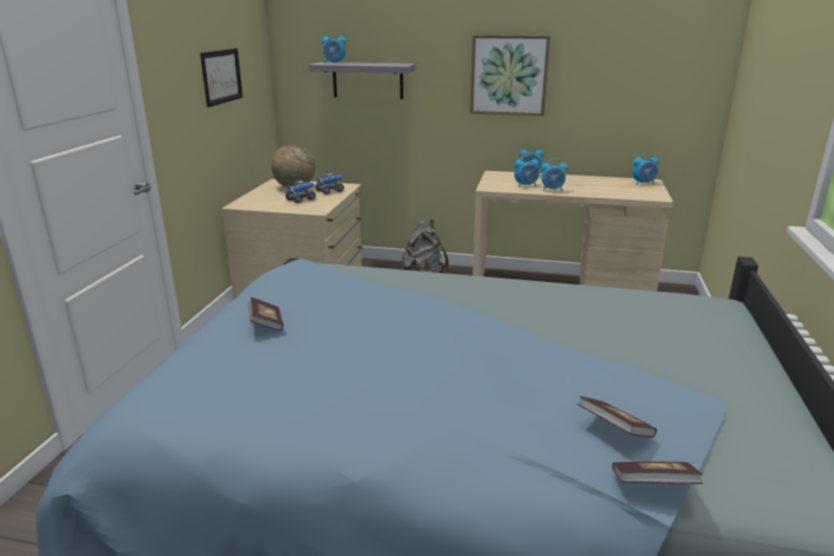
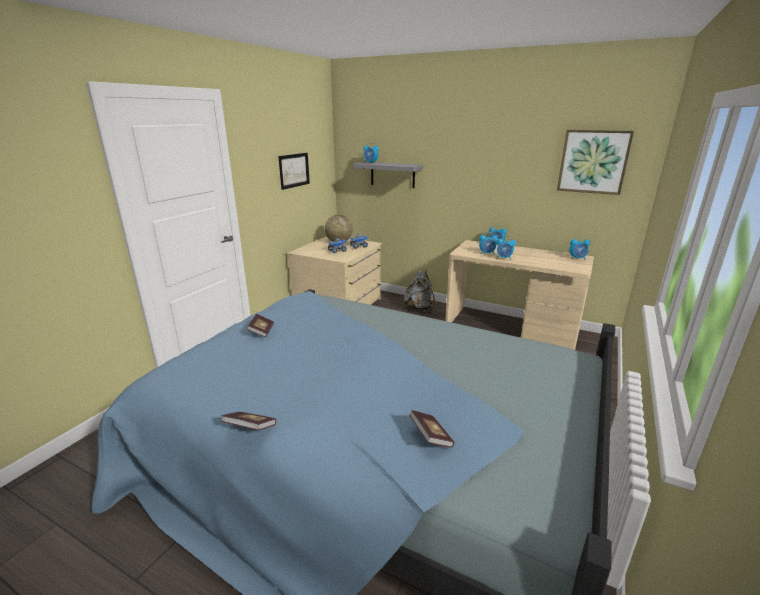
camera: 15 degrees right, 0 degrees up
(509, 75) = (485, 175): picture -> picture (593, 161)
(653, 486) = (430, 481): book -> book (250, 428)

